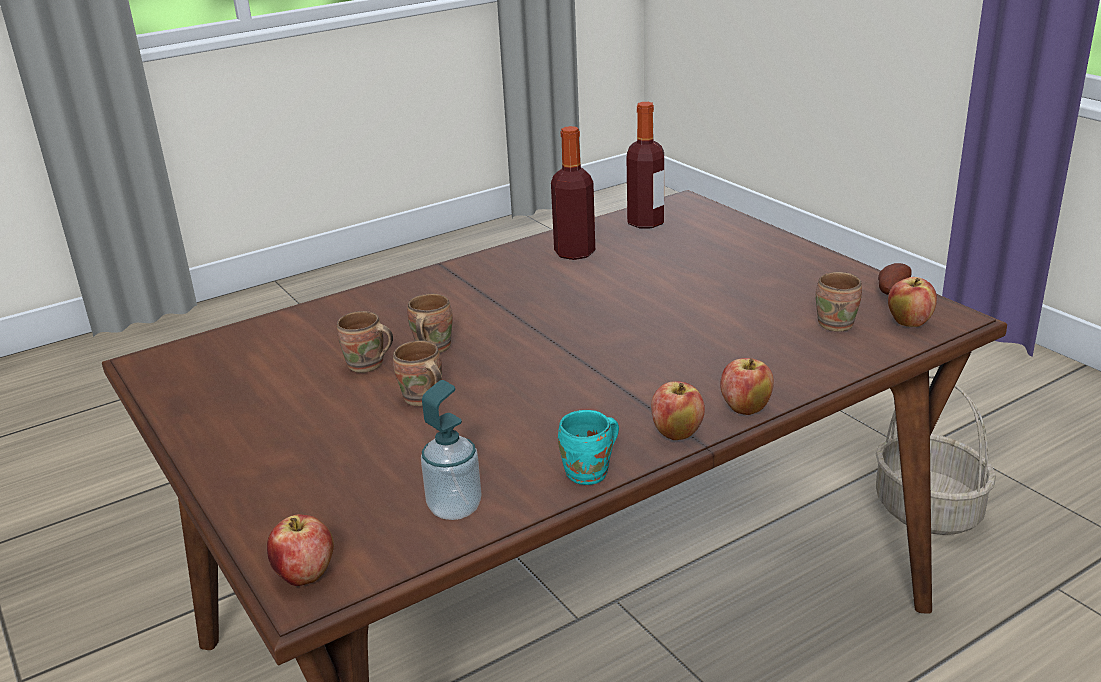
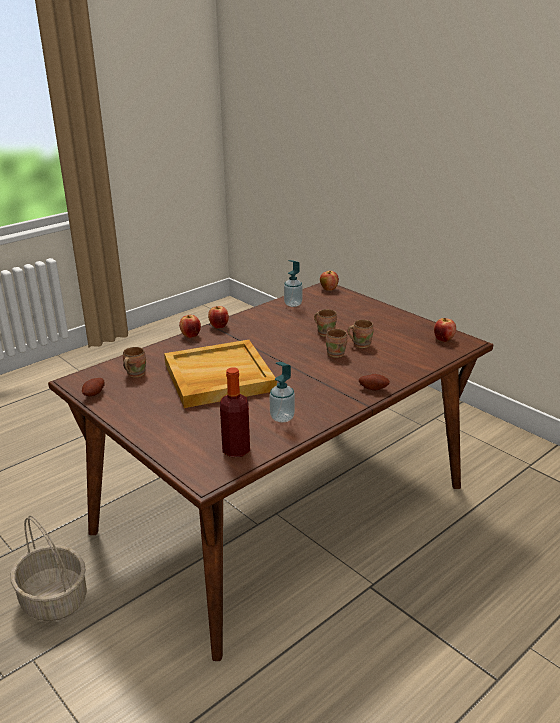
camera: 170 degrees right, 0 degrees up
(411, 285) = (373, 388): none -> potato
(574, 253) = (282, 417): bottle -> soap dispenser
(591, 474) = (249, 314): turquoise mug -> none
(673, 312) = (218, 377): none -> beige tray
(909, 323) = (98, 376): apple -> apple (443, 339)

